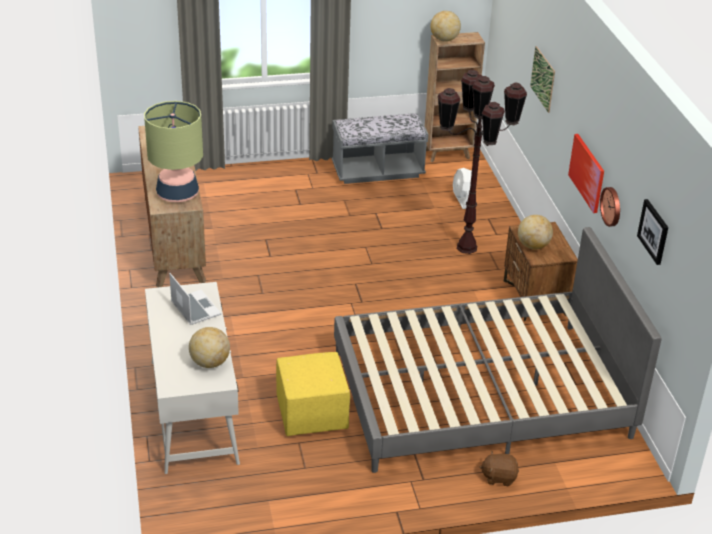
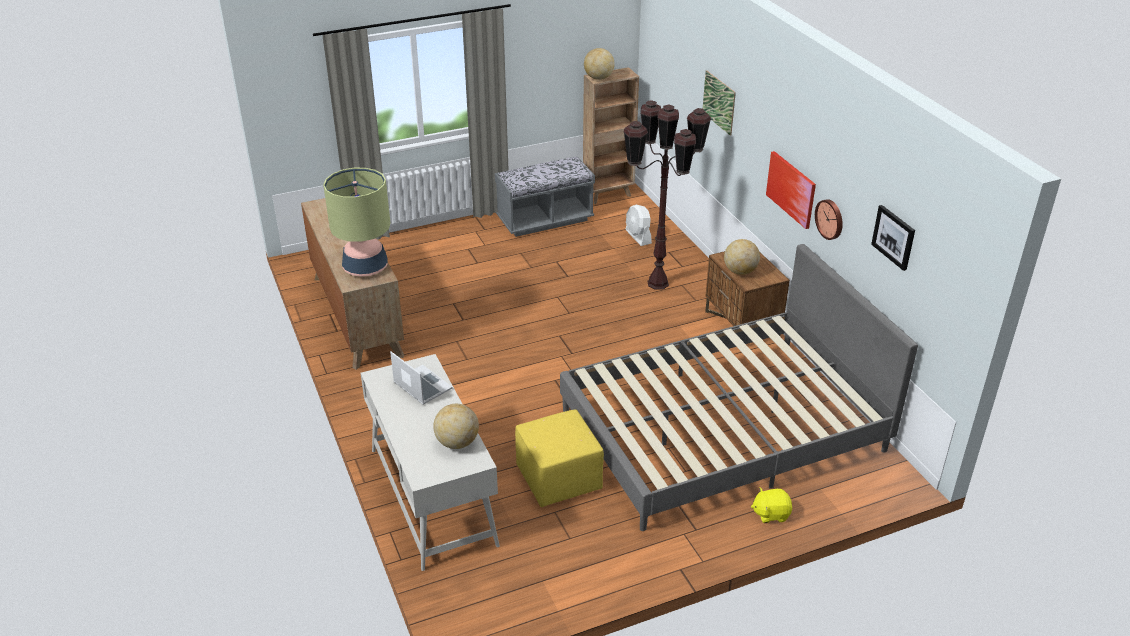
camera: 10 degrees left, 0 degrees up
(499, 477) = (771, 514): brown plush toy -> yellow plush toy

